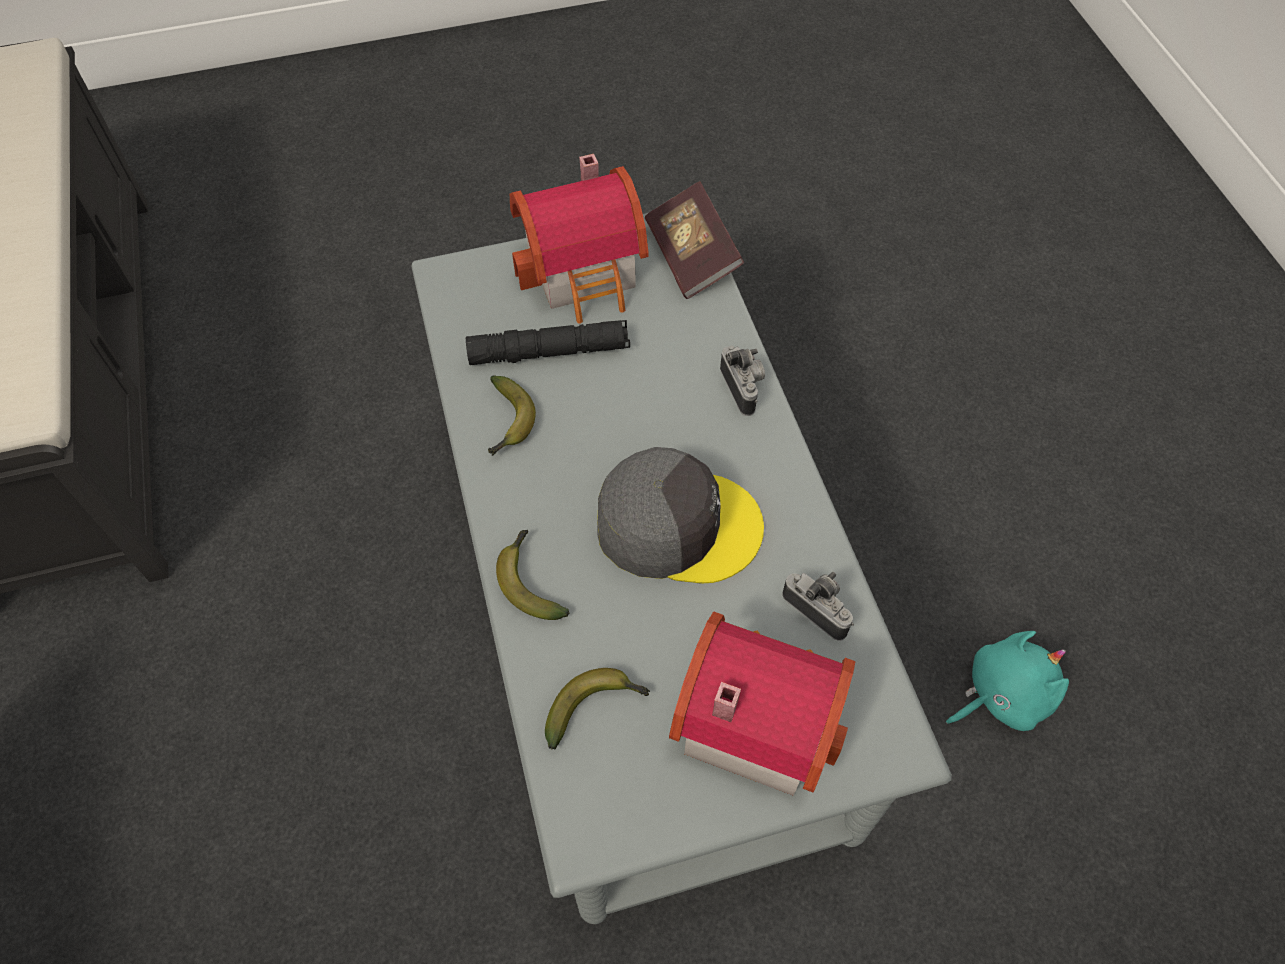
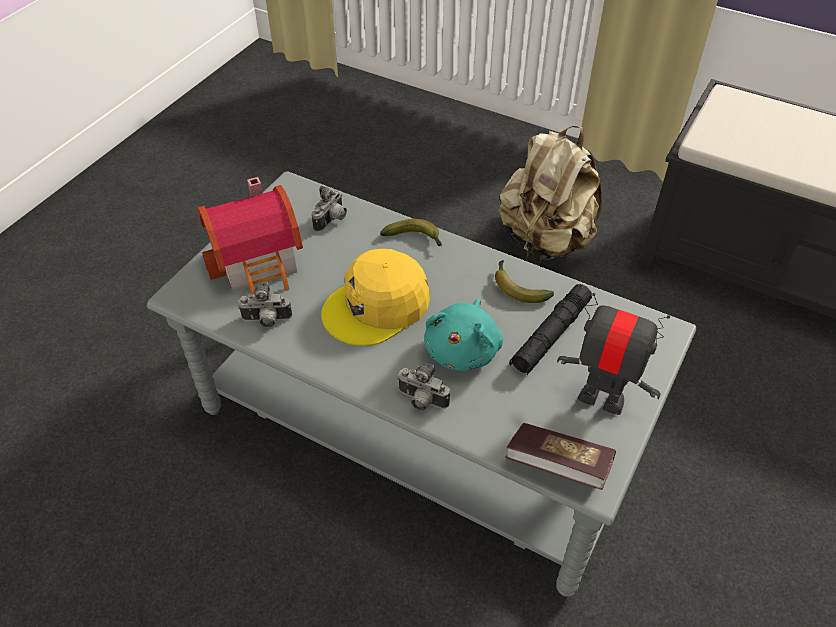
camera: 135 degrees right, 10 degrees down
(198, 717) = (545, 241): none -> beige backpack
(586, 271) = (601, 398): toy house -> toy robot
(595, 707) = (332, 220): banana -> camera
(676, 524) = (377, 306): grey cap -> yellow cap
(1002, 694) = (170, 549): turquoise plush toy -> turquoise plush toy (463, 349)

